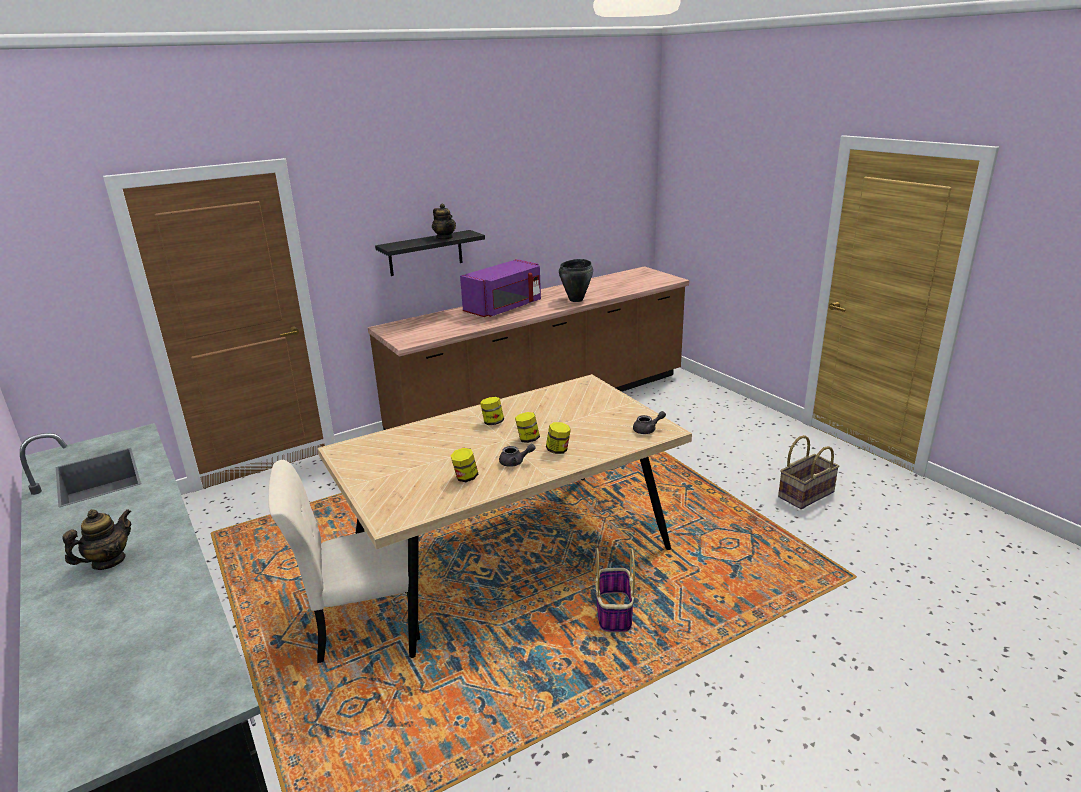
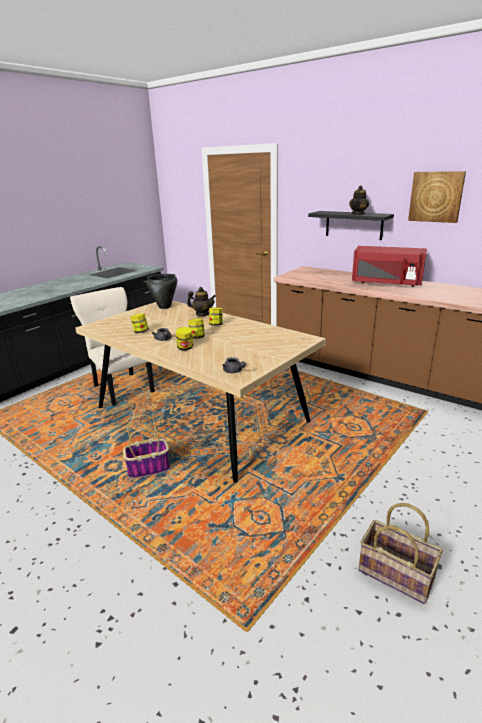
camera: 70 degrees right, 0 degrees up
(108, 561) = (46, 289): teapot -> teapot (202, 314)
(504, 308) = (386, 283): purple microwave -> red microwave
(508, 203) = (436, 197): none -> picture
(576, 300) = (444, 297): black cooking pot -> black cooking pot (165, 307)

